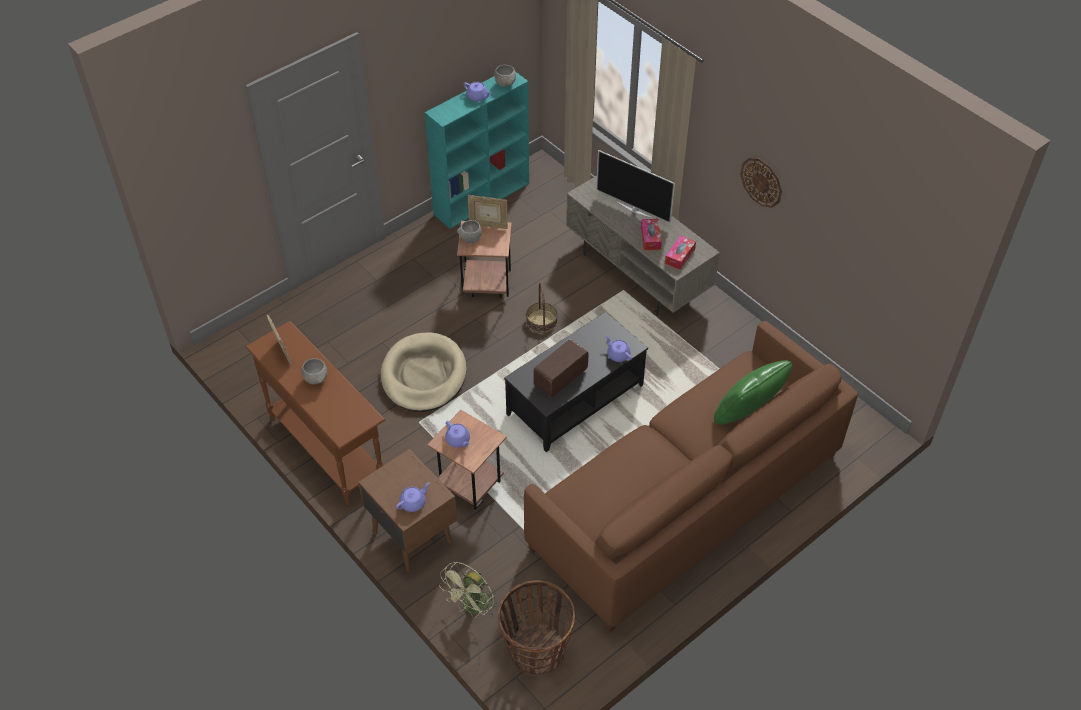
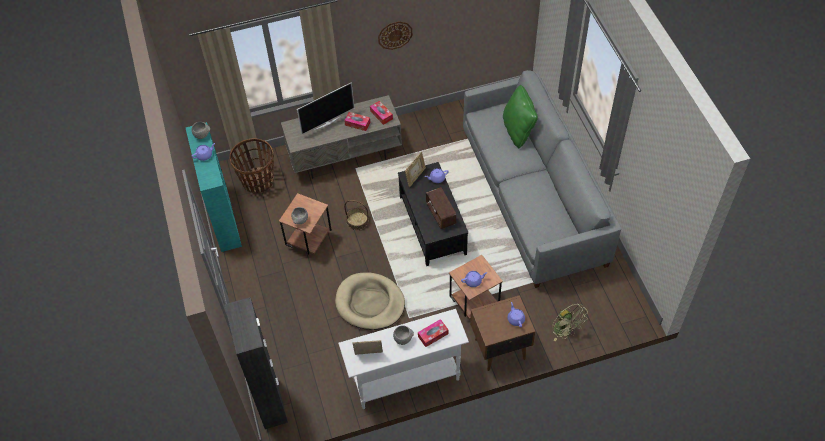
camera: 65 degrees left, 5 degrees up
(250, 331) = (270, 403): none -> black cabinet
(327, 449) = (406, 380): brown console table -> white console table
(334, 407) = (433, 335): none -> tissue box
(488, 225) = (292, 206): picture frame -> picture frame (415, 177)
(536, 650) = (607, 307): basket -> basket (258, 181)
(685, 501) = (533, 197): brown sofa -> grey sofa

